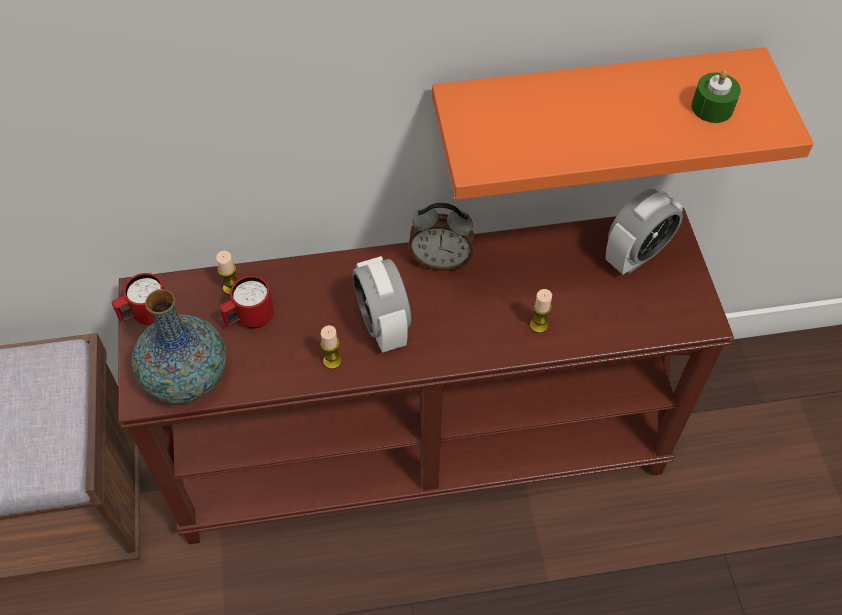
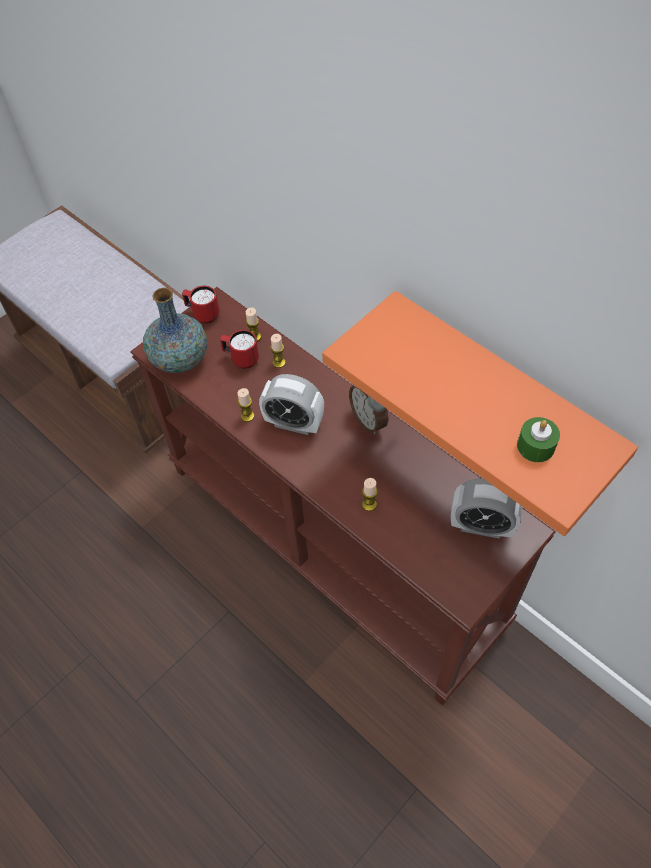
camera: 55 degrees right, 0 degrees up
(290, 288) = (279, 362): none -> candle
(383, 325) = (294, 423): alarm clock -> alarm clock turned 105 degrees counterclockwise

